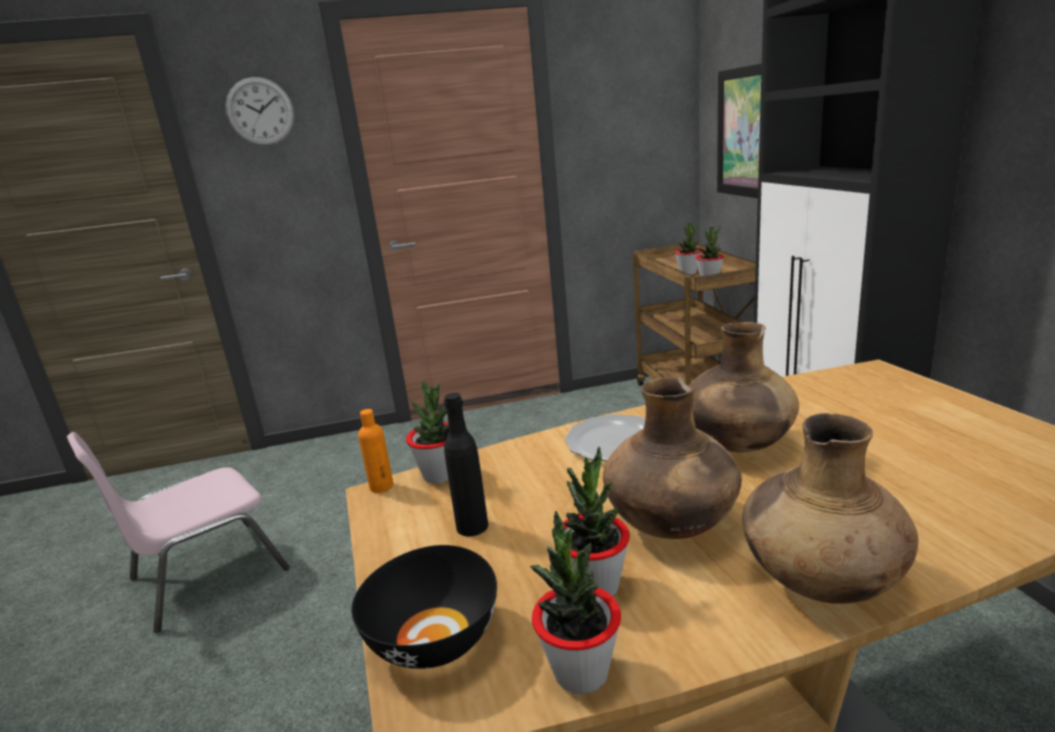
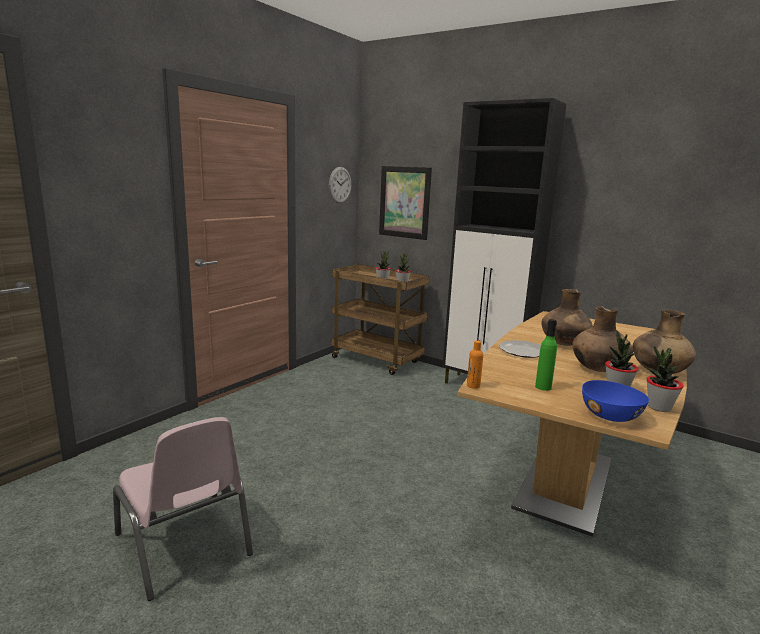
camera: 45 degrees left, 5 degrees down
(206, 574) = (184, 545): pink chair -> pink chair turned 45 degrees counterclockwise
(260, 112) = (109, 144): wall clock -> wall clock (340, 185)
(434, 640) = (611, 416): black bowl -> blue bowl
(440, 475) = (486, 376): potted plant -> none
(472, 526) = (543, 387): black bottle -> green bottle

